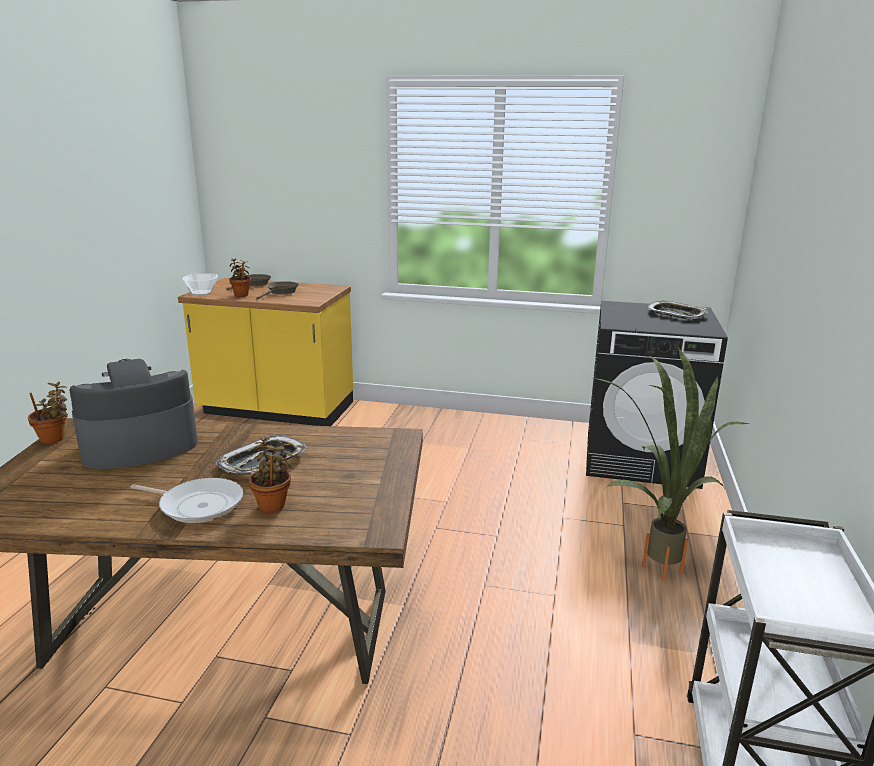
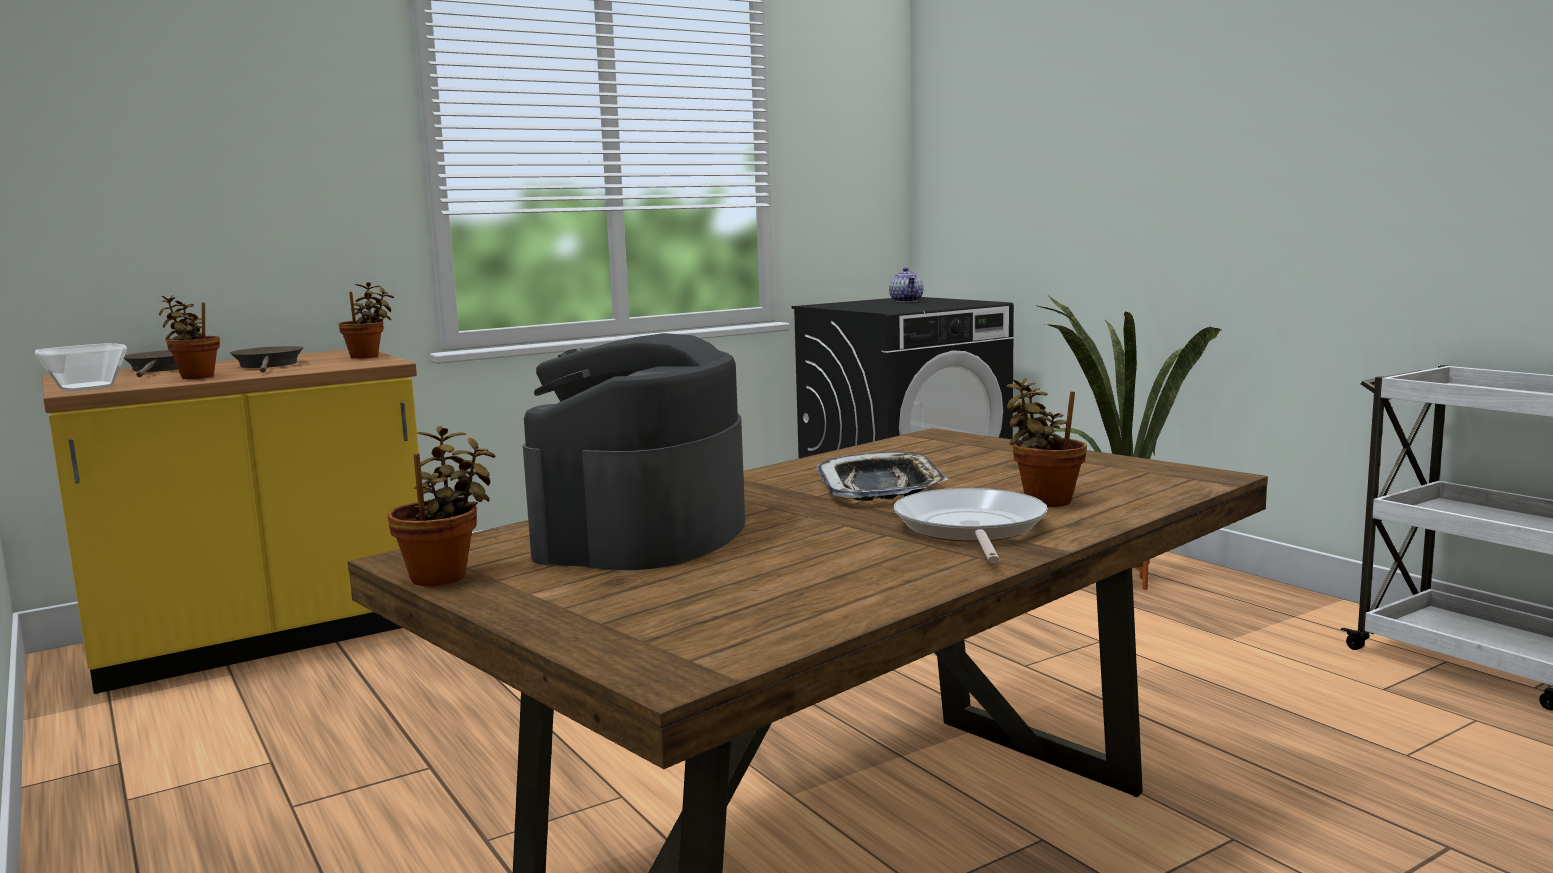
camera: 45 degrees left, 10 degrees down
(198, 505) = (970, 529): frying pan -> frying pan turned 60 degrees counterclockwise
(323, 295) = (368, 356): none -> potted plant
(676, 314) = (907, 301): tray -> teapot

